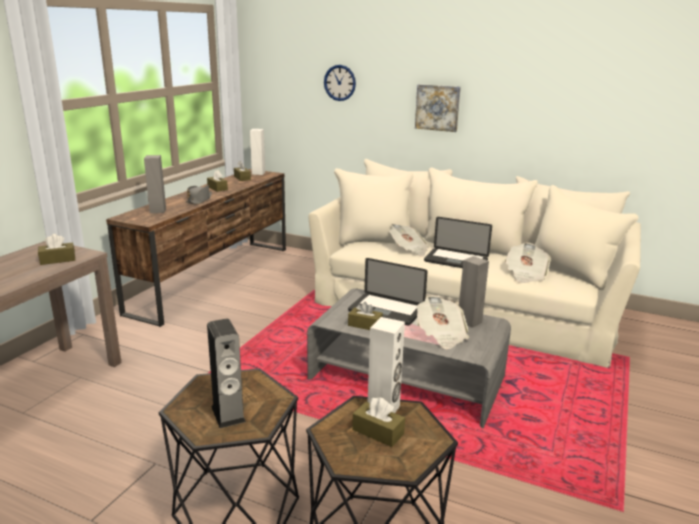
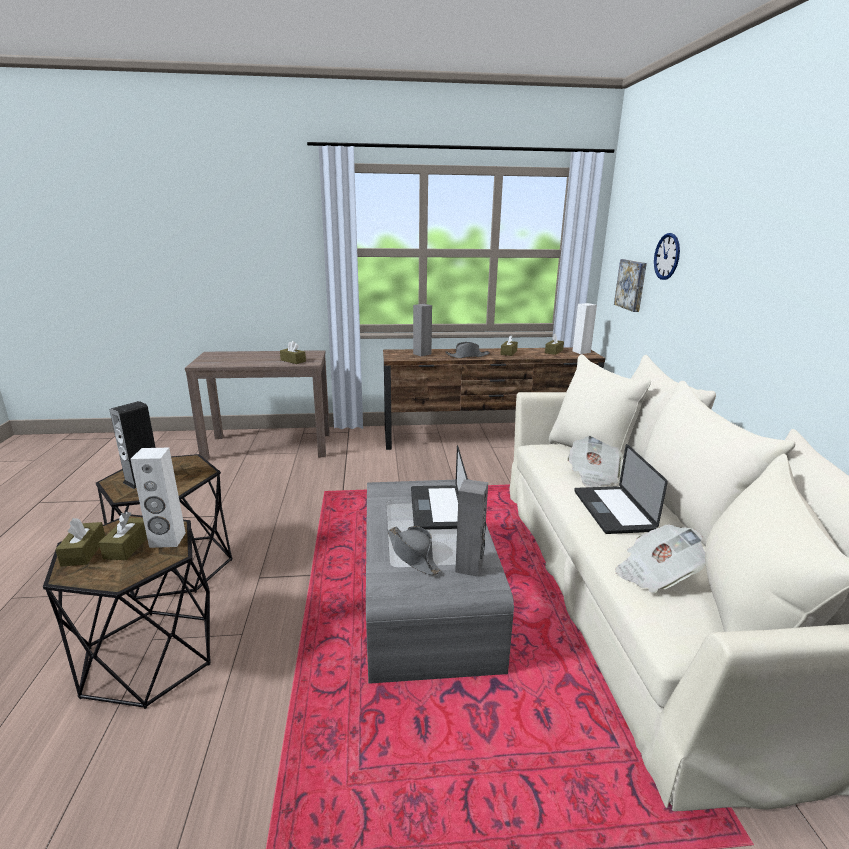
camera: 60 degrees right, 0 degrees up
(365, 325) = (391, 506): brown tissue box -> brown tissue box (84, 552)
(437, 107) = (748, 299): picture -> picture (632, 284)
(441, 335) = (413, 555): newspaper -> grey hat

